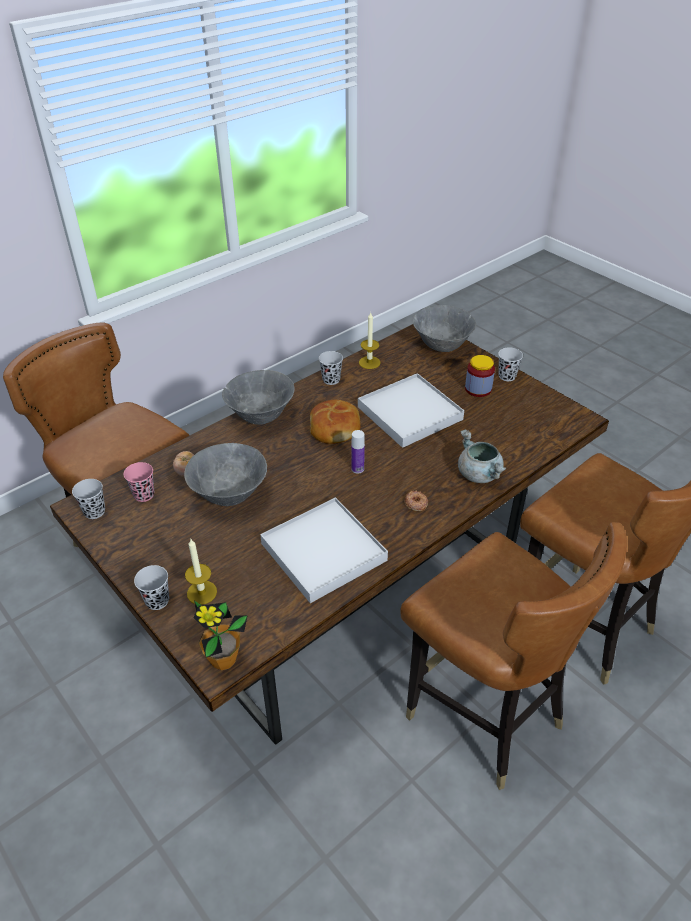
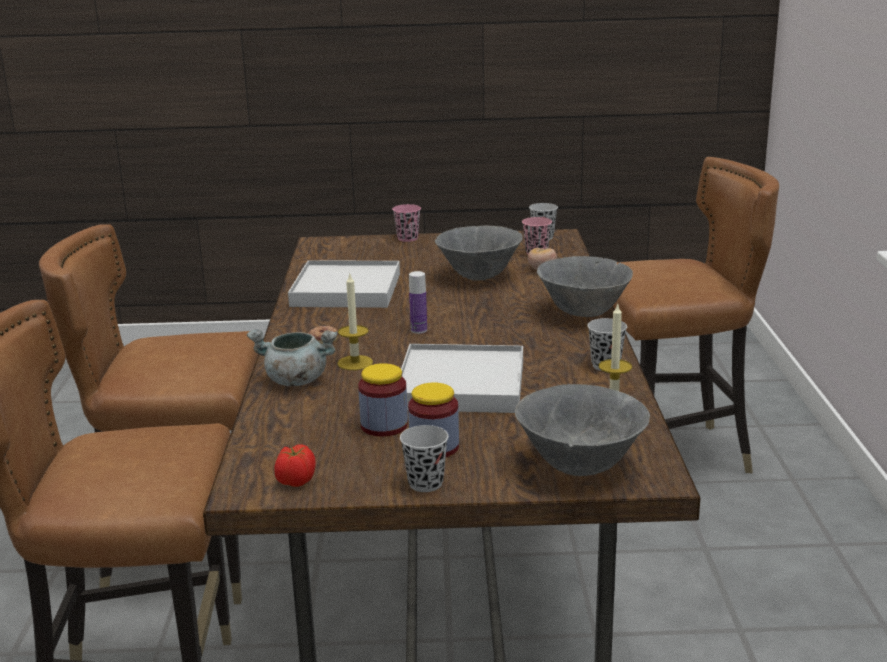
camera: 130 degrees right, 20 degrees down
(157, 601) = (407, 238): black cup -> pink cup
(202, 592) = (389, 250): candle -> candle (355, 363)
(223, 660) = (319, 244): potted plant -> none
(335, 428) = (502, 340): bread -> none
(480, 413) = (384, 426): none -> jar
(556, 409) = (295, 481): none -> tomato

